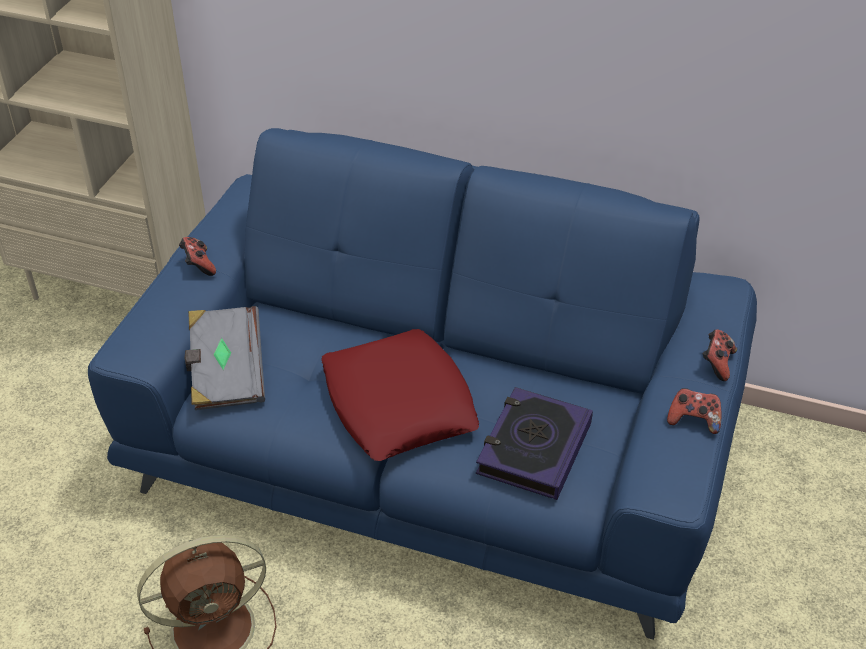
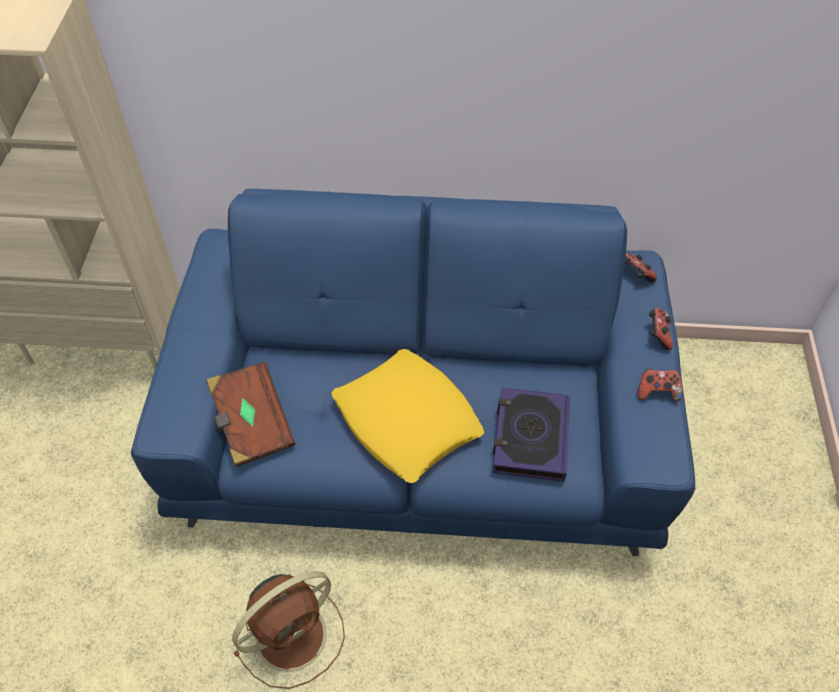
camera: 15 degrees left, 10 degrees up
(198, 266) = (198, 330): game controller -> game controller (635, 275)
(226, 374) = (251, 424): grey book -> brown book
(398, 404) = (406, 420): red pillow -> yellow pillow

